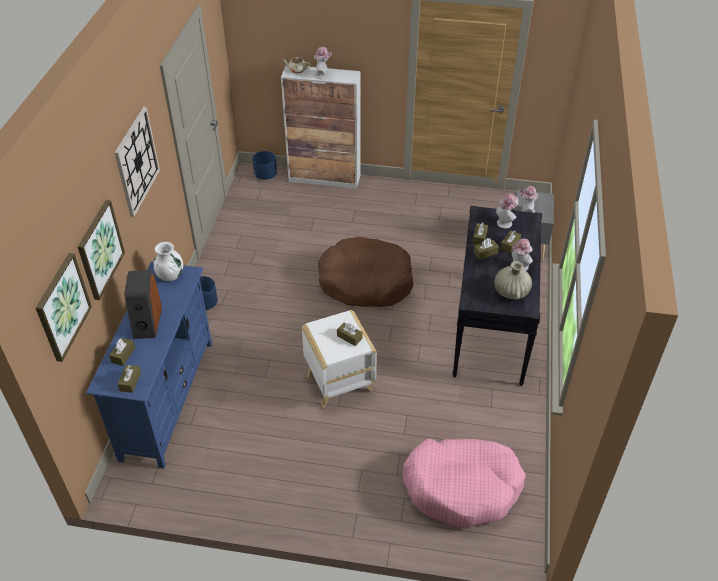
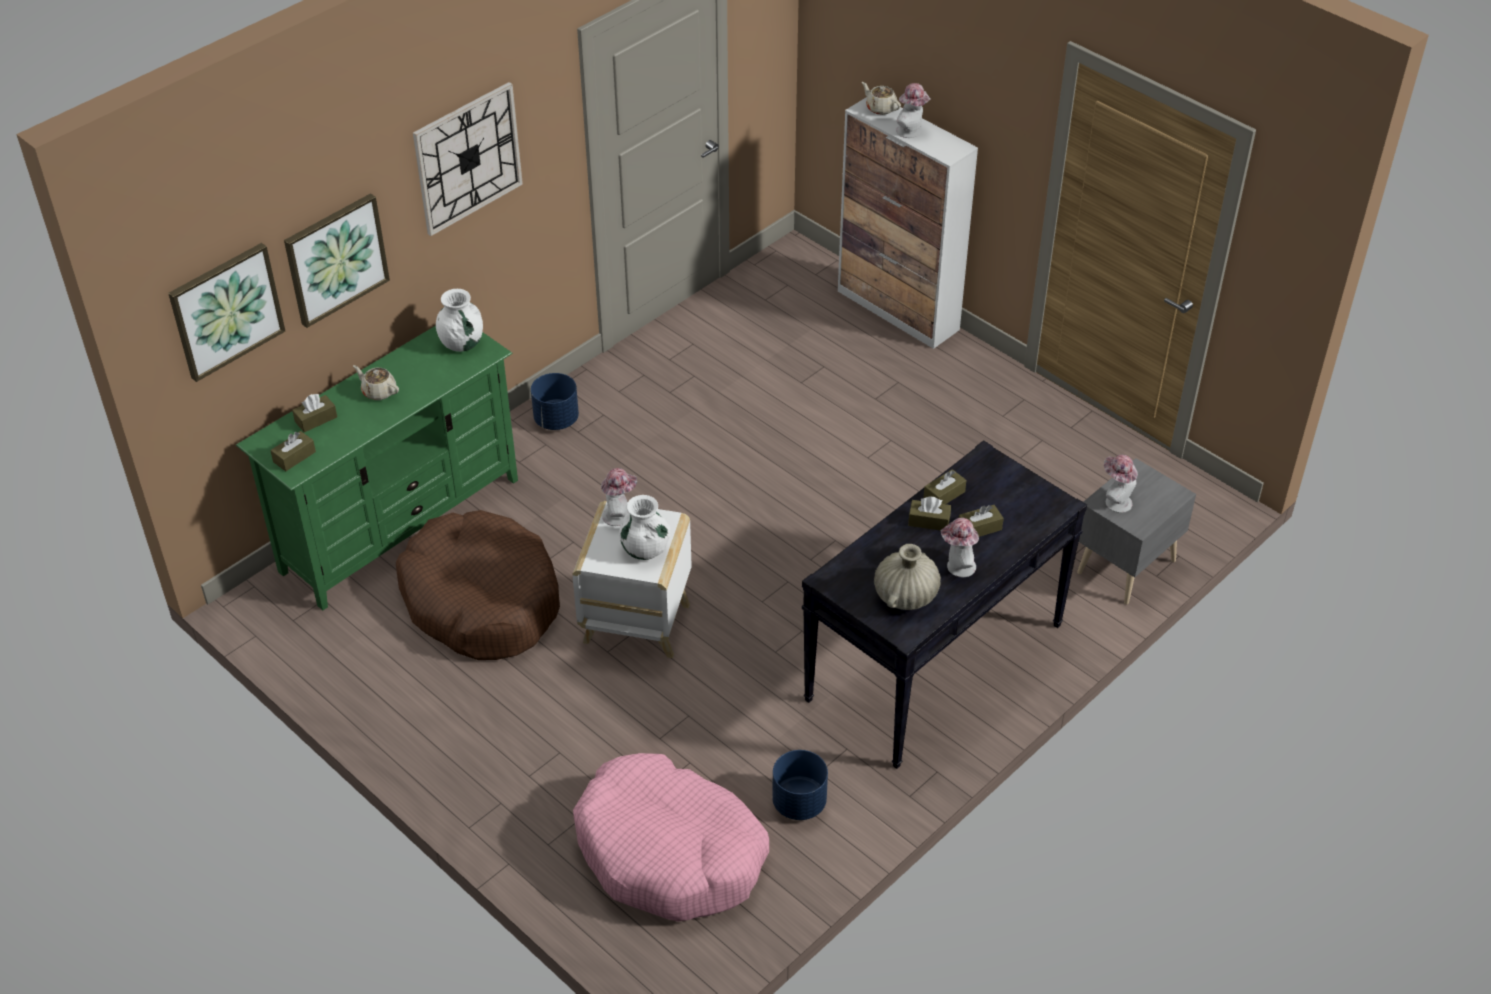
camera: 35 degrees right, 0 degrees up
(146, 322) = (378, 391): speaker -> beige teapot
(167, 398) = (400, 524): blue tv stand -> green tv stand
(265, 175) = (811, 267): blue planter -> blue planter (799, 803)
(349, 337) = (645, 549): brown tissue box -> white vase
(365, 282) = (809, 498): brown dog bed -> brown dog bed (482, 600)
(505, 222) = (1011, 491): hat -> hat (619, 515)

